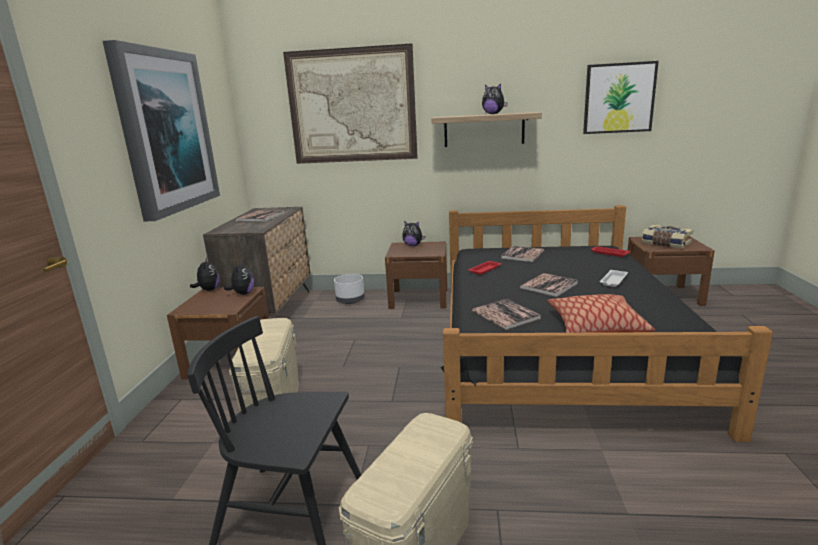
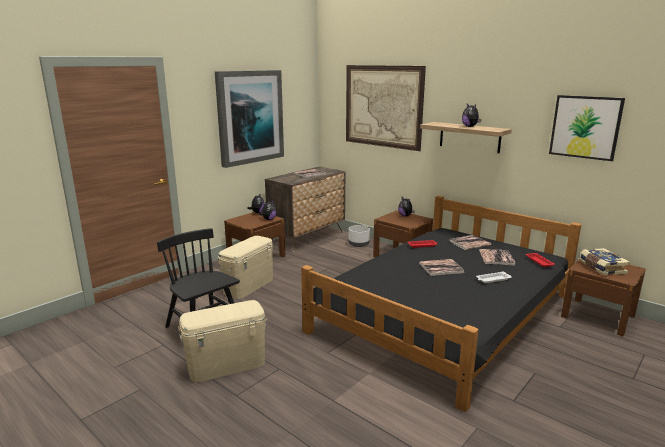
camera: 35 degrees right, 0 degrees up
(505, 315) = (377, 275): book -> book (496, 258)
(595, 326) = (415, 299): pillow -> none

